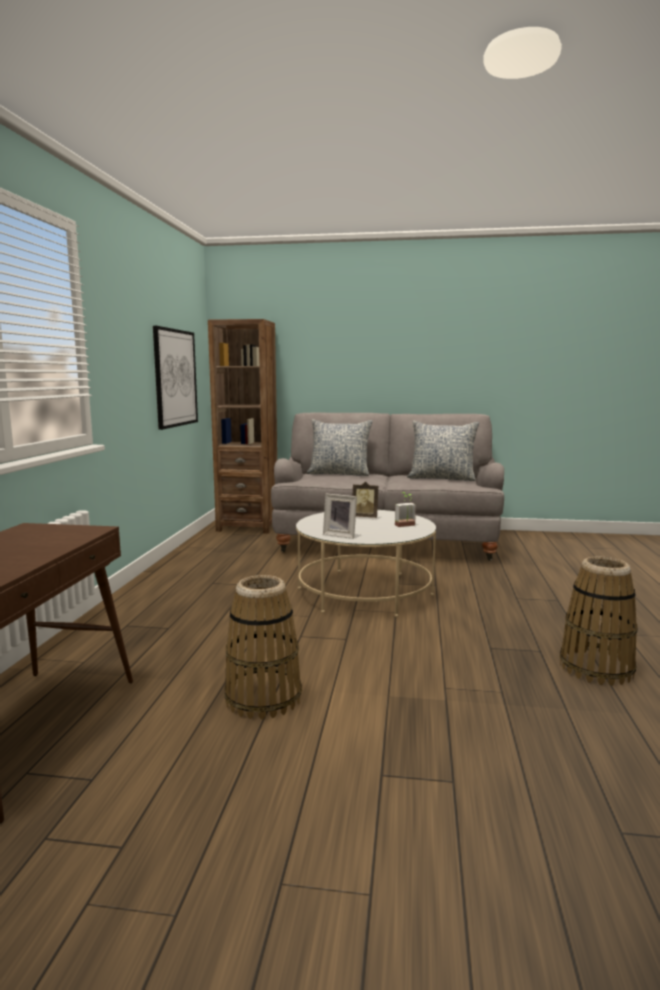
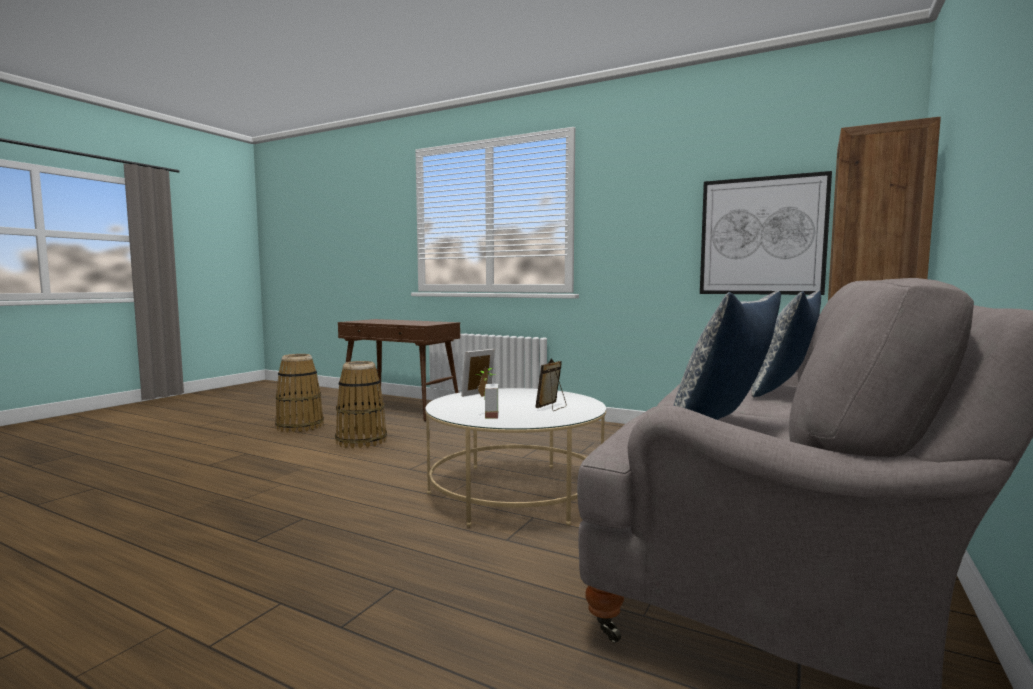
camera: 110 degrees right, 5 degrees down
(596, 668) = (175, 556): basket -> basket (299, 426)

